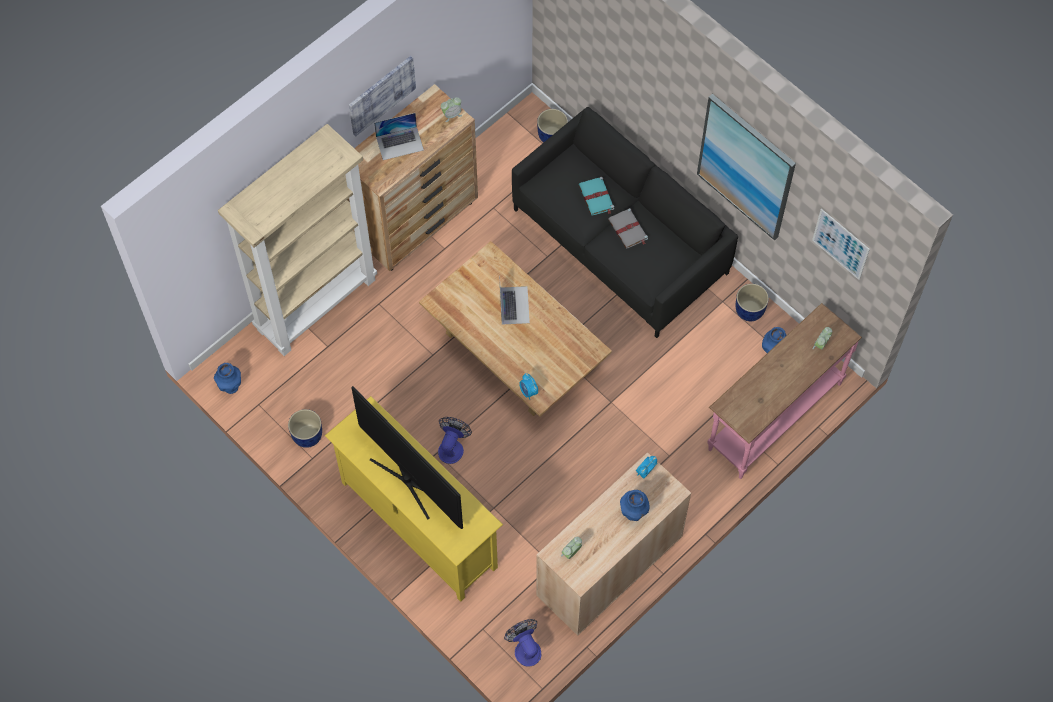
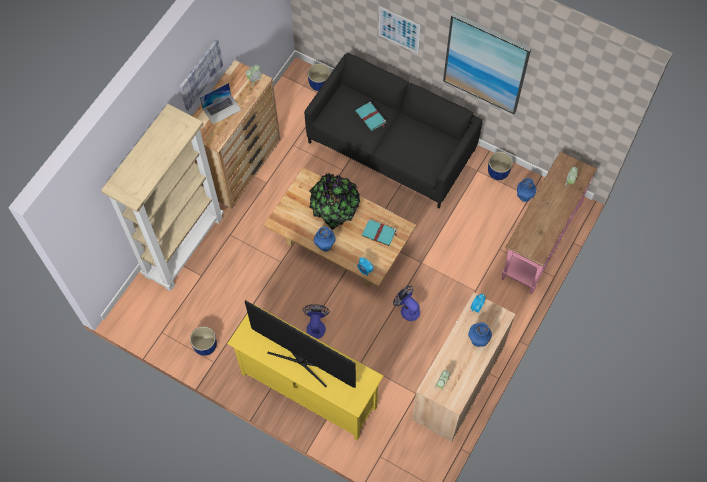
camera: 15 degrees left, 0 degrees up
(231, 386) = (137, 324): blue vase -> blue vase (325, 246)
(514, 305) = (334, 209): laptop -> potted plant
(525, 648) = (416, 462): fan -> fan (407, 309)
(561, 349) = (379, 233): none -> turquoise book
(628, 230) = (401, 135): grey book -> none
(840, 244) = (573, 102): picture -> picture (399, 30)

